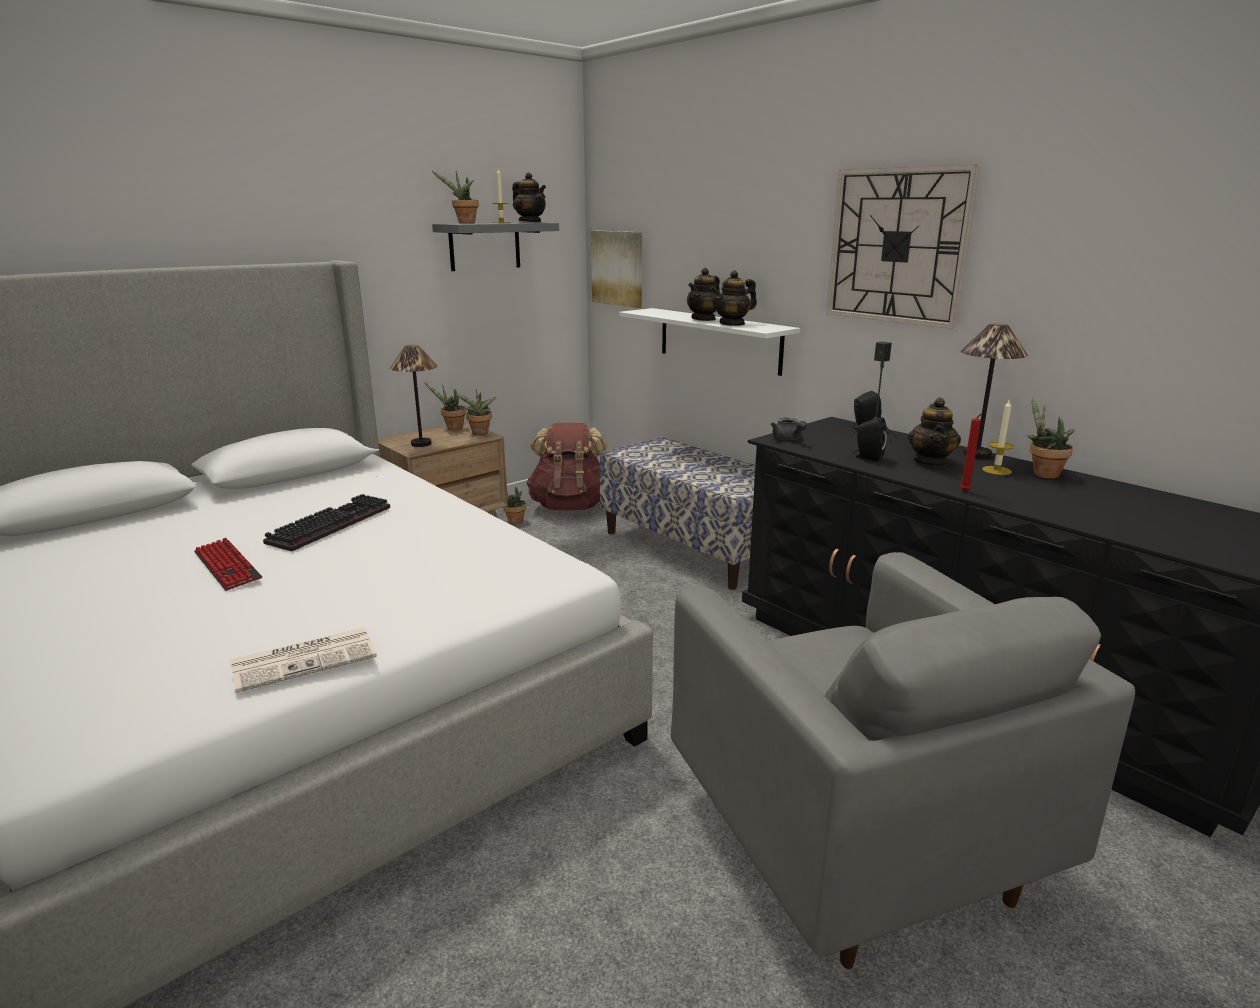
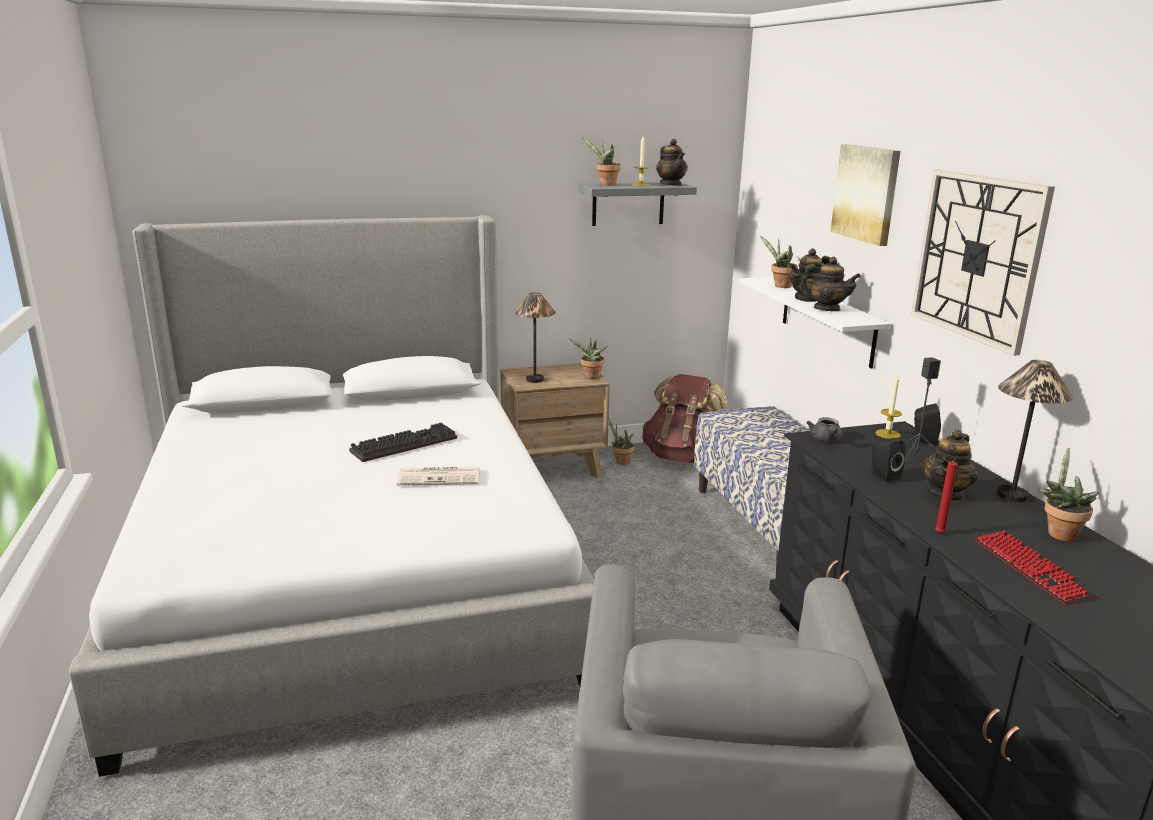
camera: 25 degrees right, 0 degrees up
(227, 566) = (314, 465): keyboard -> keyboard (1031, 568)
(306, 659) = (310, 549): newspaper -> newspaper (440, 477)
(452, 428) = (572, 367): potted plant -> potted plant (780, 286)
(618, 268) = (759, 231): picture -> picture (866, 193)
(732, 324) = (826, 309): teapot -> teapot turned 150 degrees counterclockwise
(996, 470) = (1009, 518): candle -> candle (887, 434)

